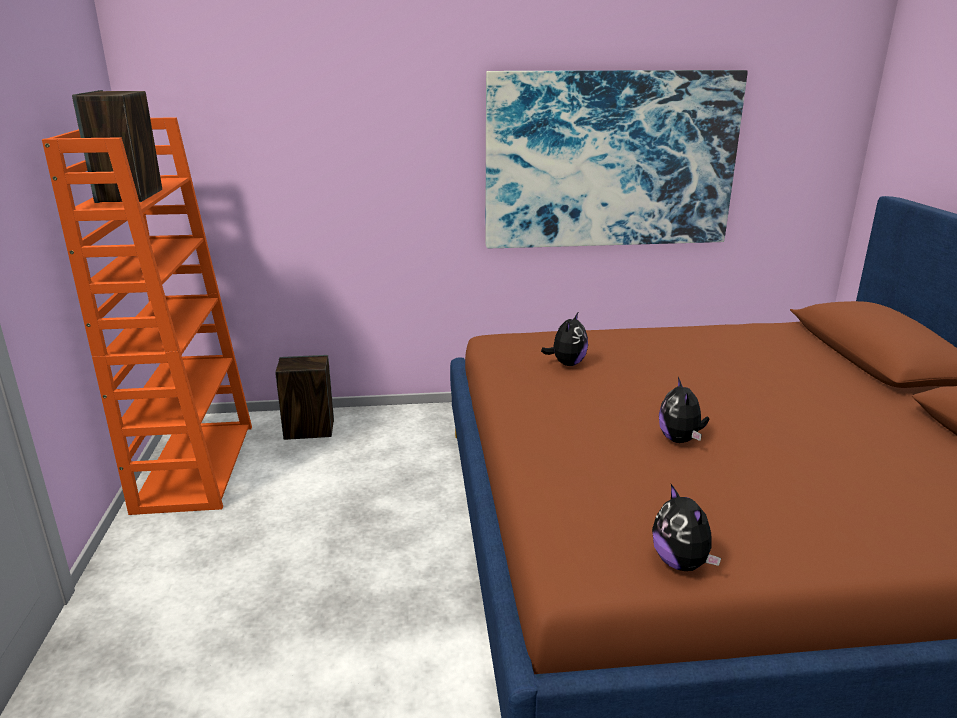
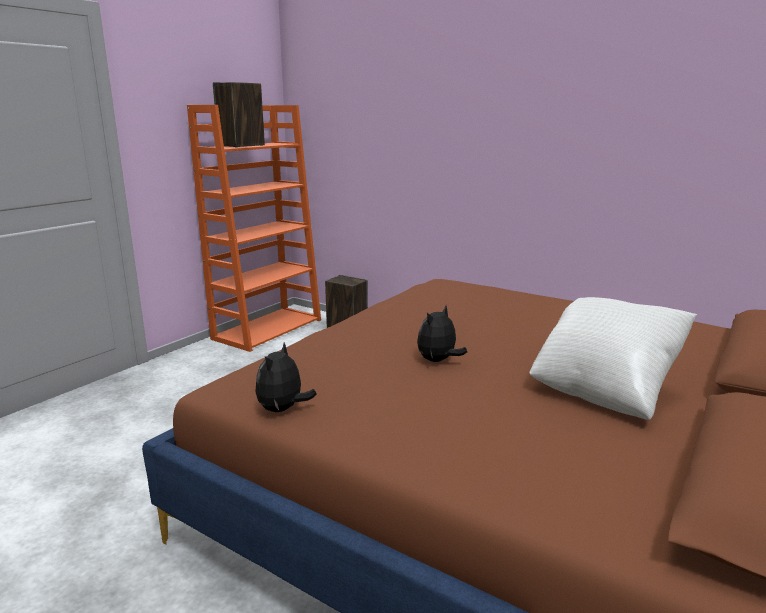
camera: 40 degrees right, 5 degrees down
(567, 363) = (451, 301): plush toy -> none
(610, 160) = (601, 151): picture -> none
(831, 417) = (604, 391): none -> white pillow

